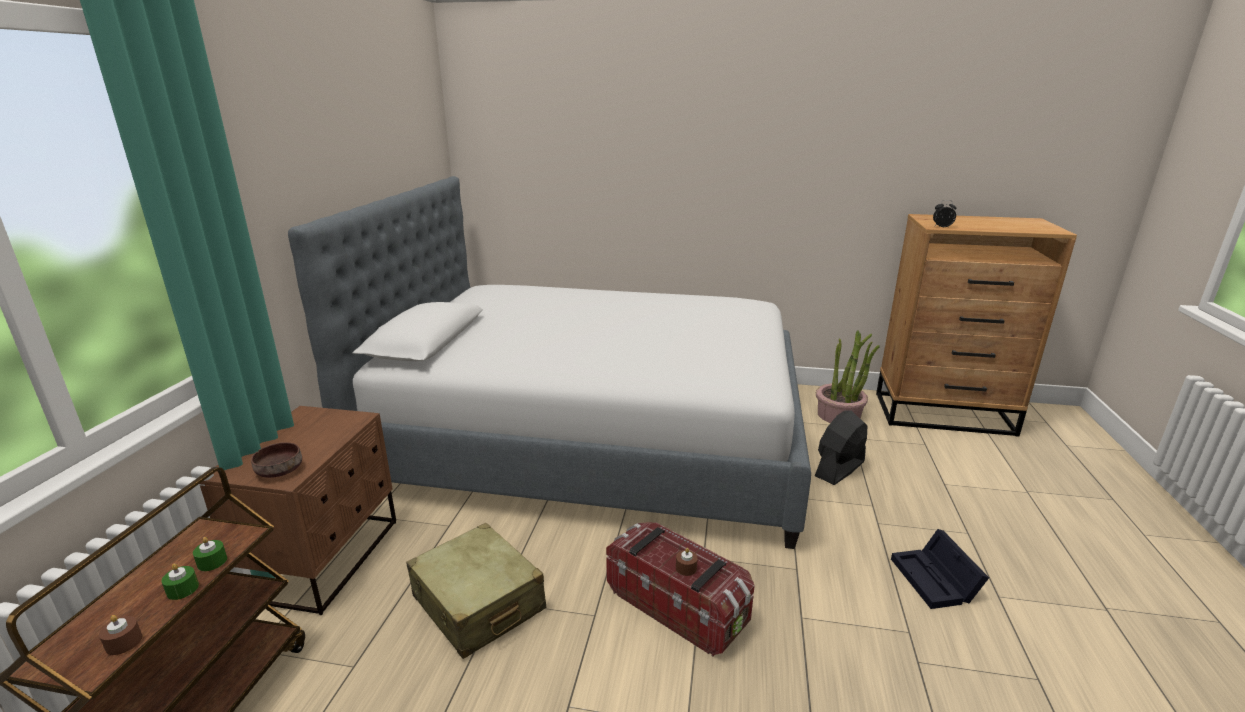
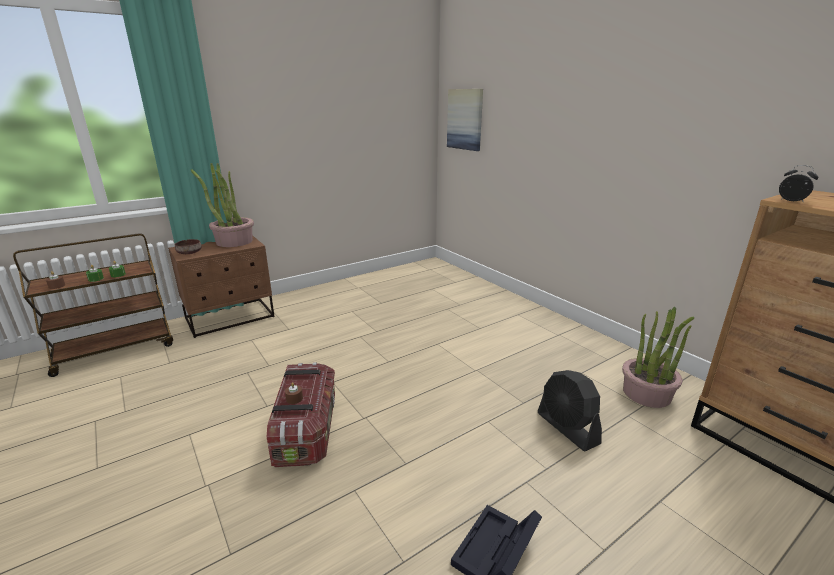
camera: 45 degrees right, 0 degrees up
(311, 426) = (234, 241): none -> potted plant
(478, 603) = (240, 368): beige suitcase -> none
(509, 168) = (465, 119): none -> picture
(593, 437) = (426, 322): bed -> none
(839, 469) = (567, 428): black fan -> black fan turned 120 degrees counterclockwise

